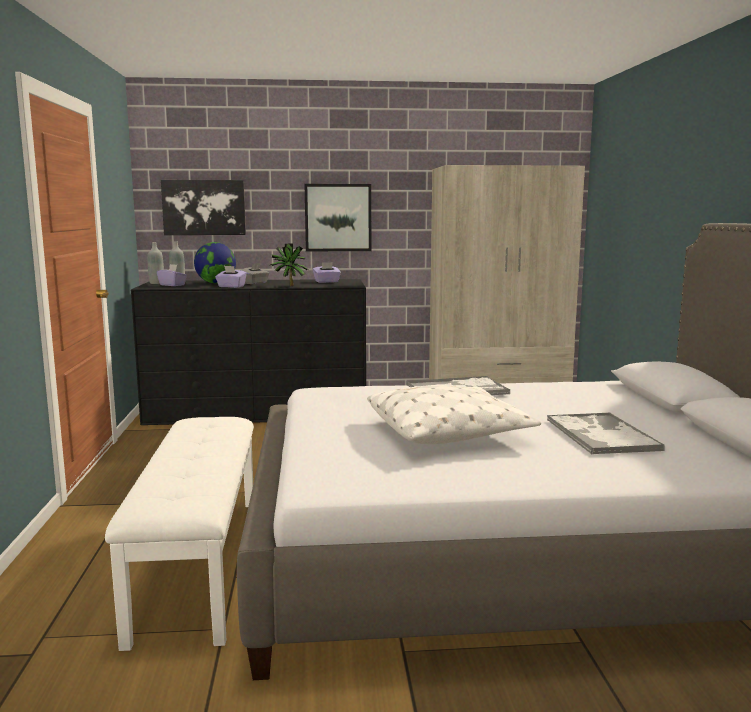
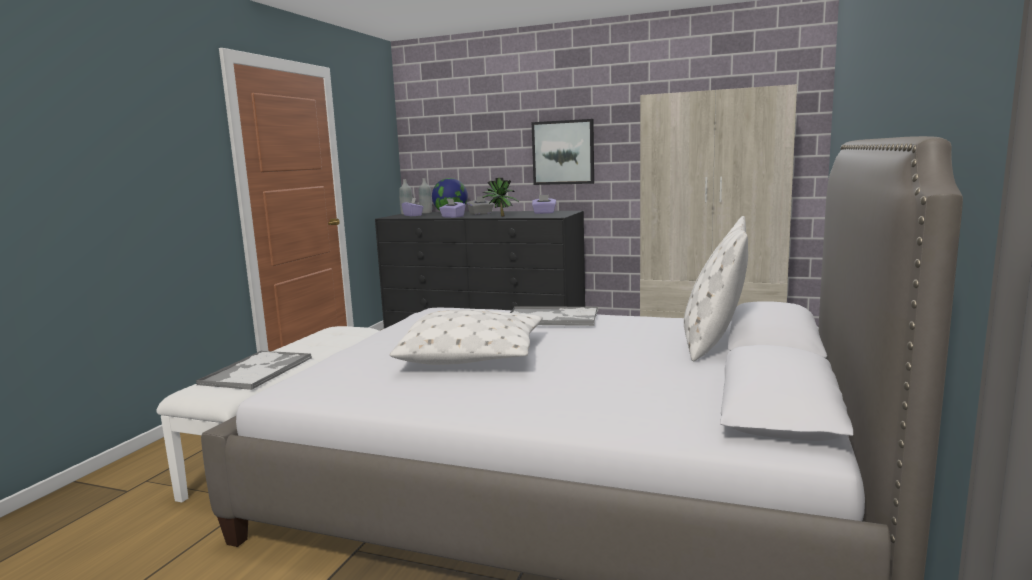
camera: 25 degrees right, 0 degrees up
(204, 207) = (450, 148): picture -> none
(600, 434) = (611, 372): tray -> tray (258, 370)
(630, 401) = (713, 343): none -> white pillow

